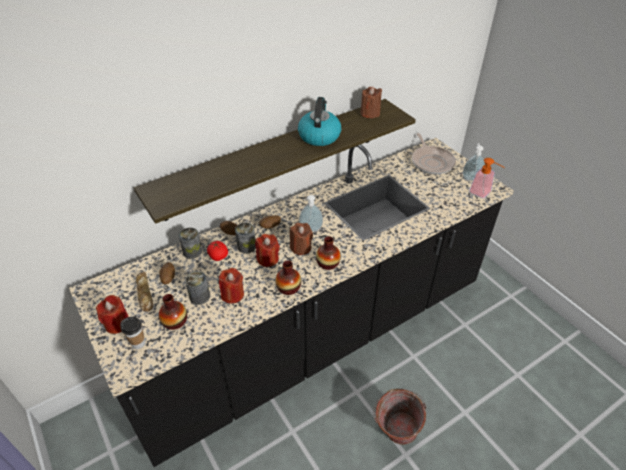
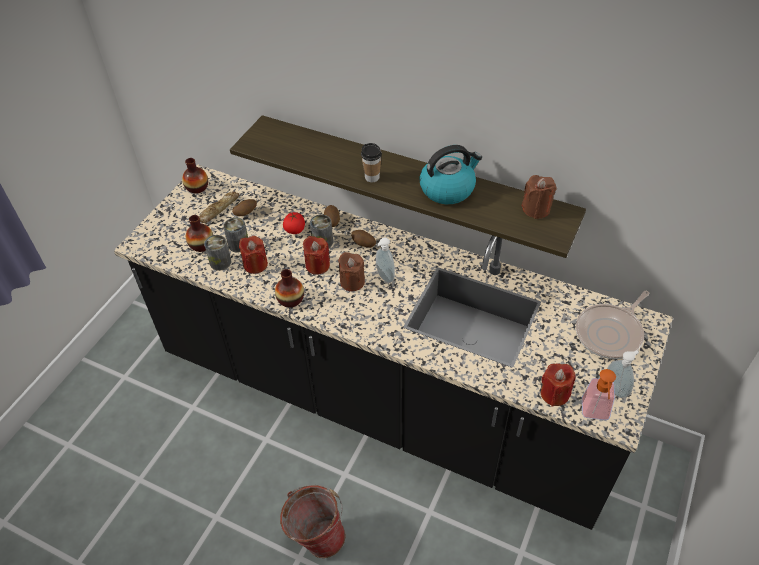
camera: 60 degrees right, 5 degrees up
(117, 324) = (178, 213): red candle -> red candle (554, 394)
(138, 343) = (166, 236): cup -> cup (372, 177)
(192, 252) = (288, 210): can -> can (220, 262)
(328, 263) = (345, 313): vase -> vase (197, 187)

